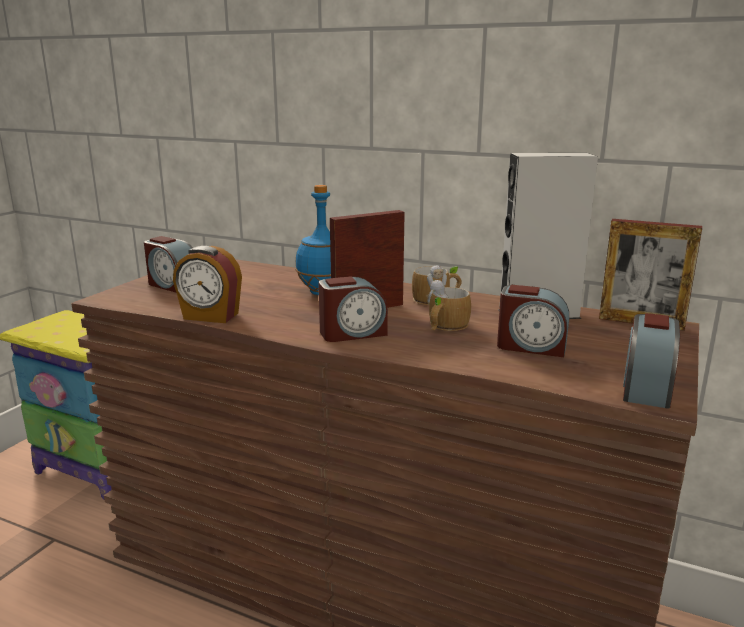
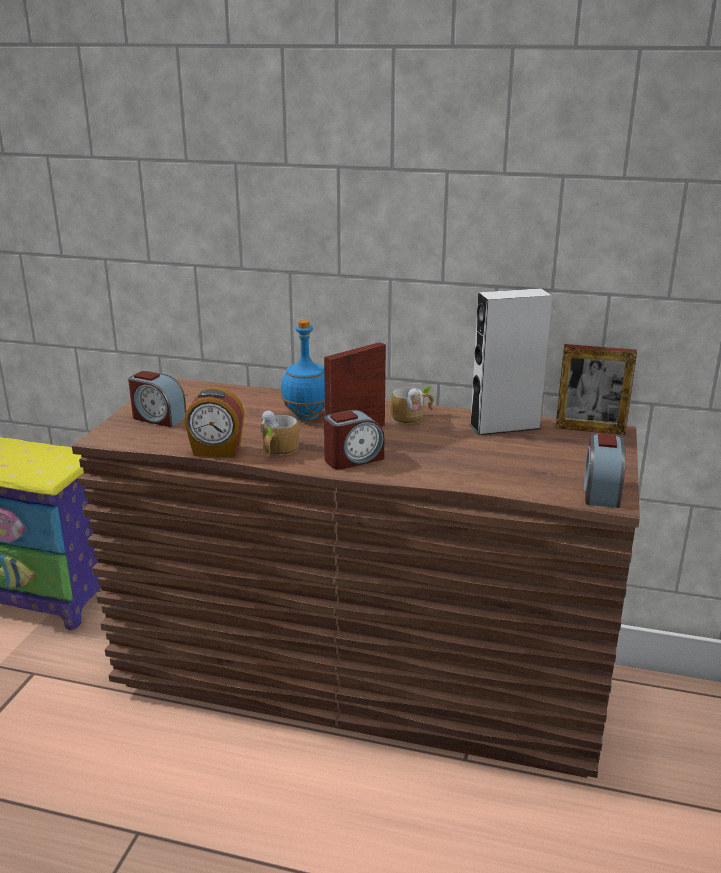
camera: 10 degrees left, 5 degrees up
(444, 326) = (429, 446): mug -> mug (277, 451)
(531, 346) = (506, 460): alarm clock -> none

